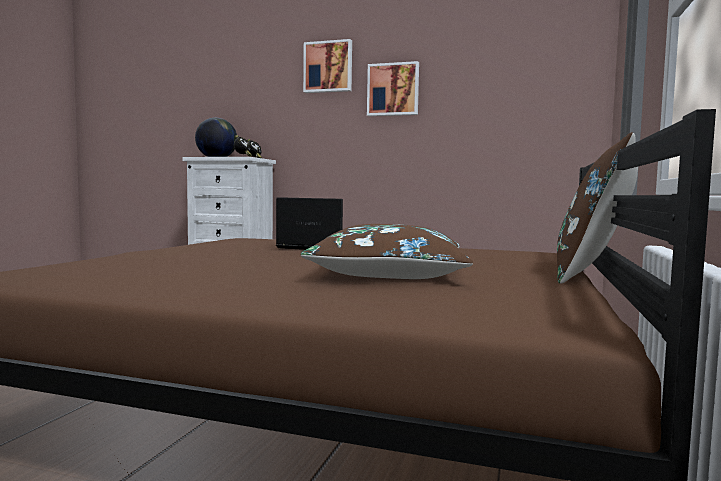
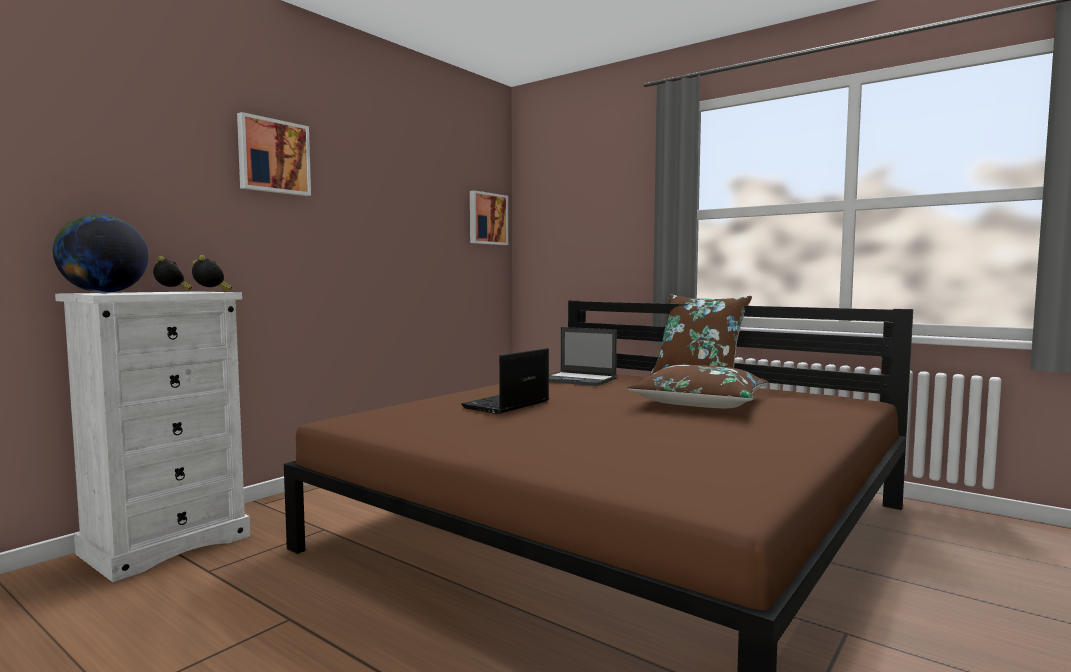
camera: 70 degrees left, 0 degrees up
(393, 90) = (355, 202): picture -> picture (487, 219)
(481, 253) = (579, 380): none -> laptop

